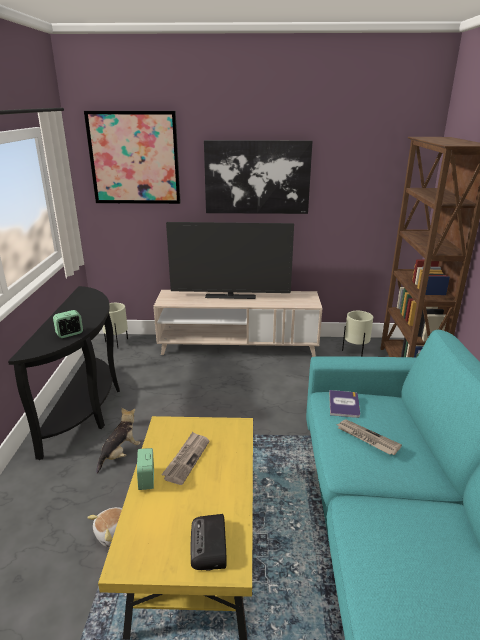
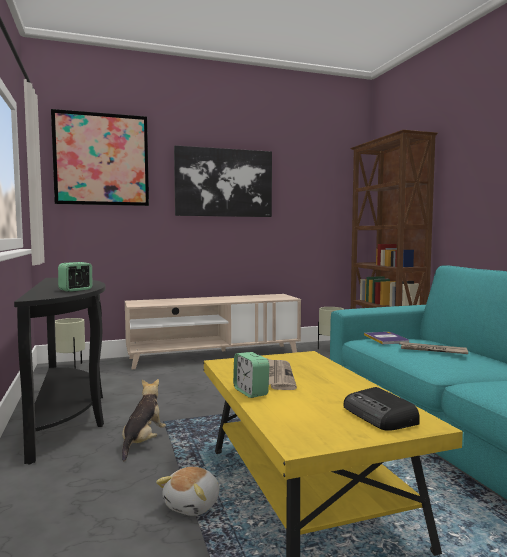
camera: 20 degrees left, 20 degrees down
(230, 297) = (205, 299): television -> none

